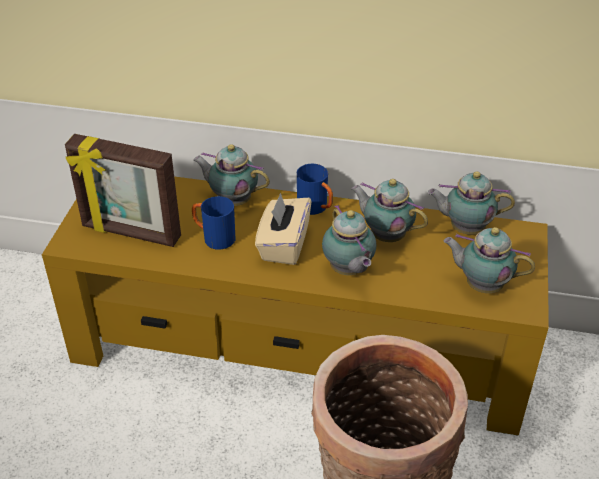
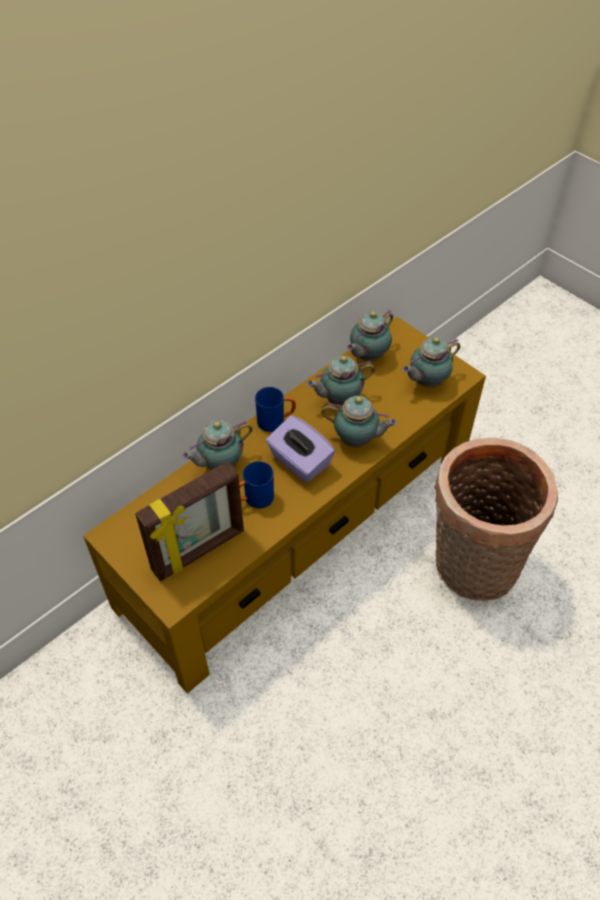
camera: 55 degrees left, 10 degrees up
(283, 245) = (299, 462): beige tissue box -> purple tissue box

